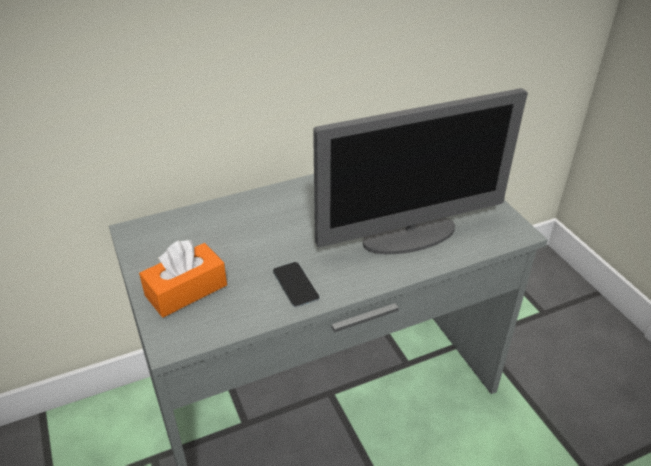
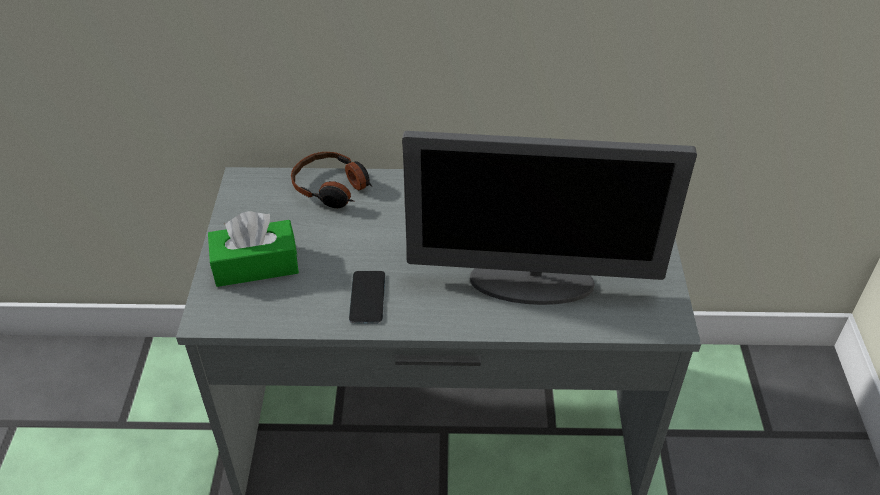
camera: 25 degrees right, 5 degrees up
(186, 290) = (256, 265): orange tissue box -> green tissue box
(212, 216) = (332, 188): none -> headphones

